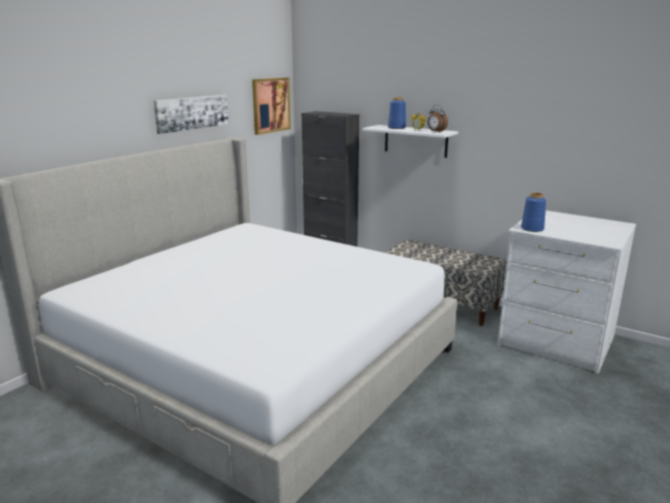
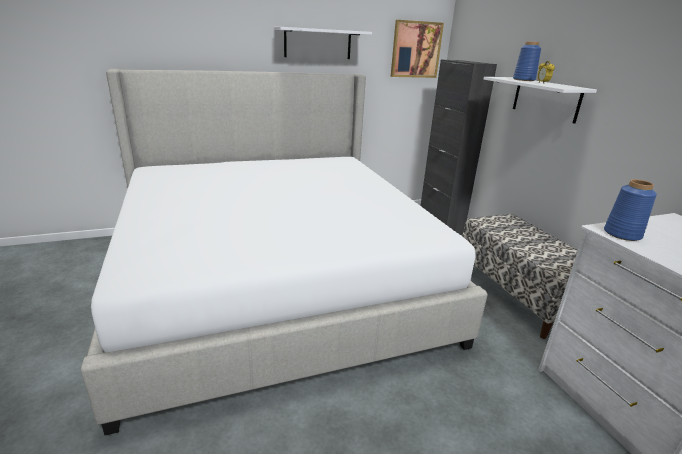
camera: 35 degrees right, 5 degrees up
(192, 113) = (318, 44): picture -> white shelf
(436, 132) = (561, 86): alarm clock -> none

